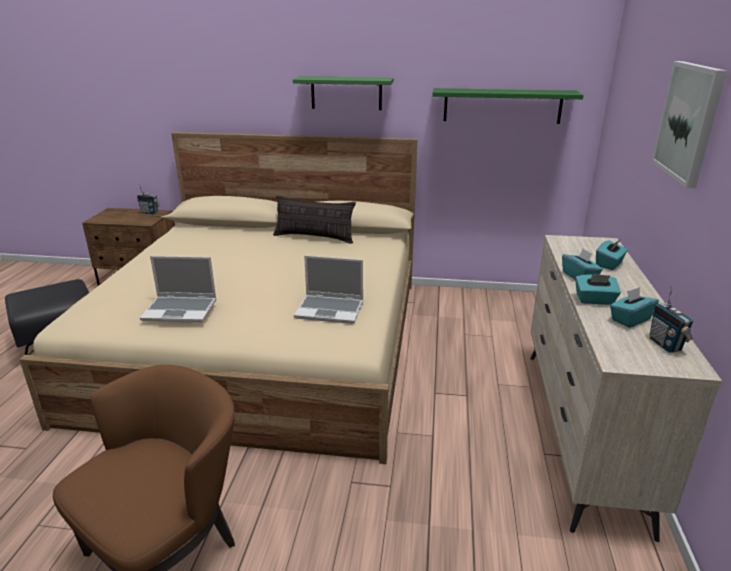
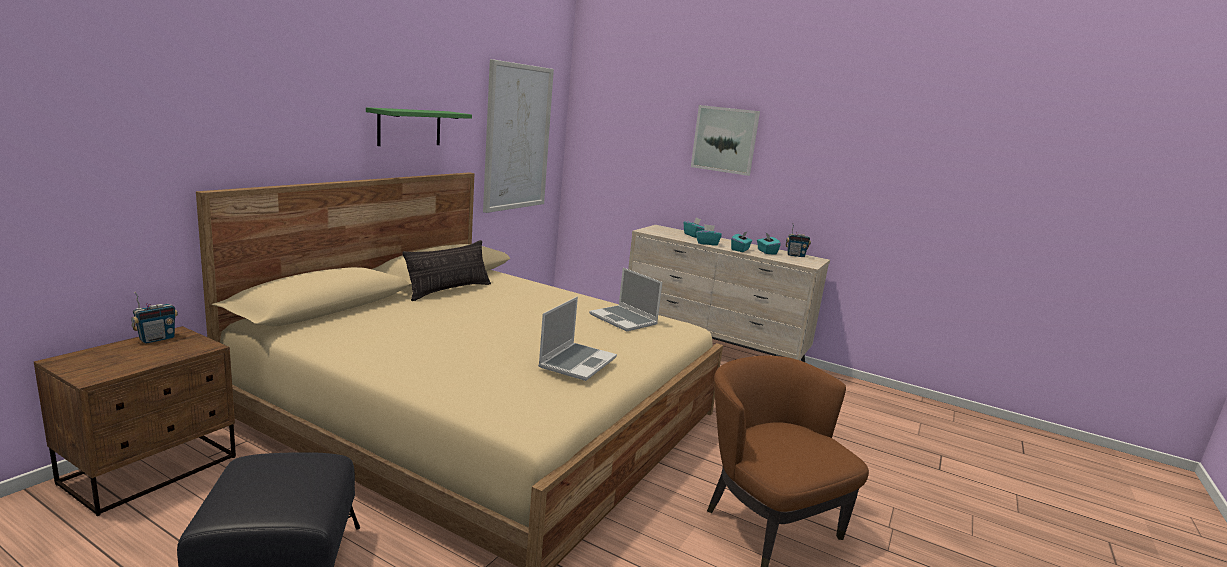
camera: 70 degrees left, 10 degrees down
(330, 310) = (624, 320): laptop -> laptop turned 105 degrees clockwise
(502, 106) = (517, 138): green shelf -> picture

